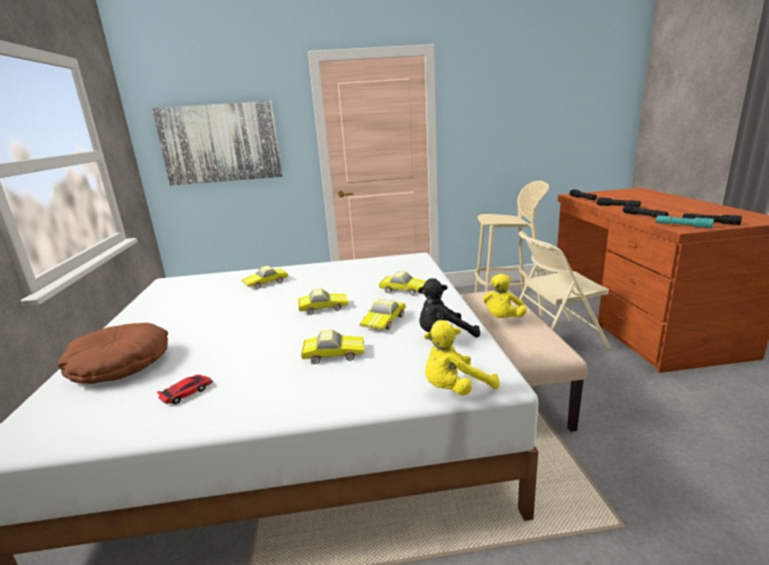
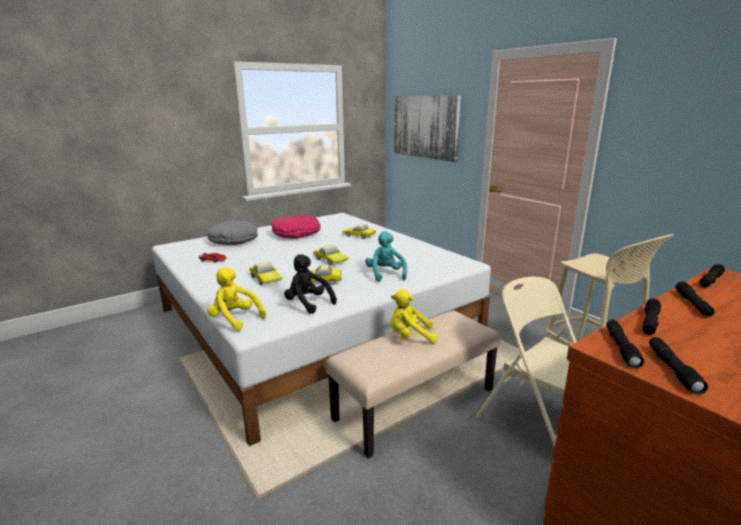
camera: 60 degrees right, 0 degrees up
(119, 366) = (233, 240): brown pillow -> grey pillow
(187, 315) = (295, 234): none -> pink pillow
(403, 289) = (385, 274): toy car -> turquoise plush toy
(682, 225) = (621, 348): turquoise flashlight -> black flashlight

